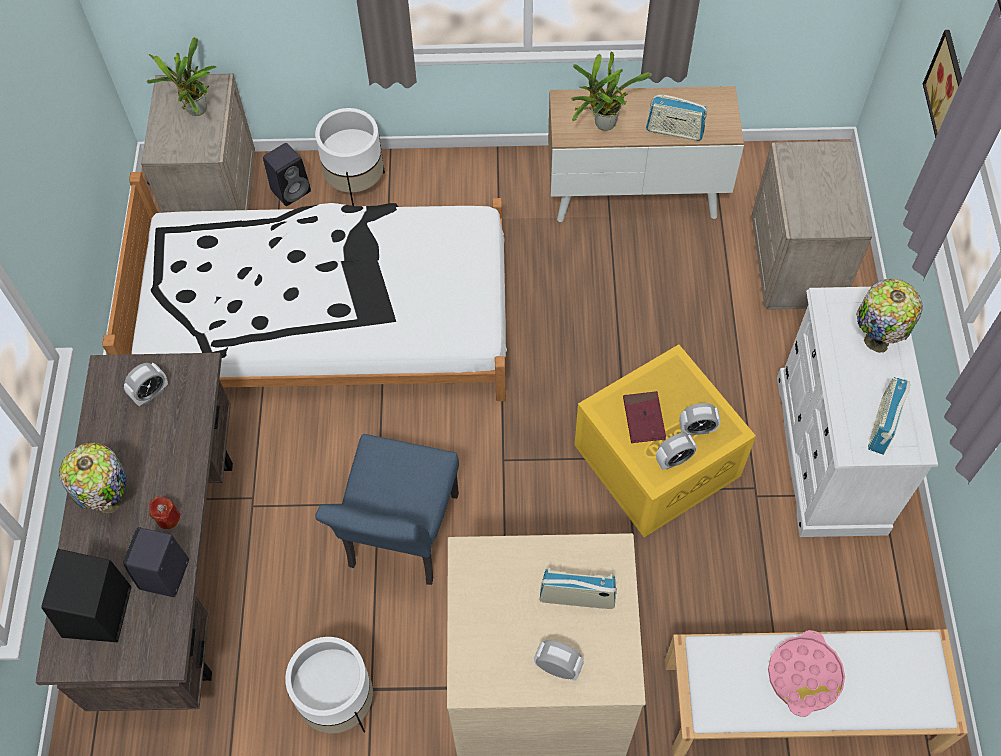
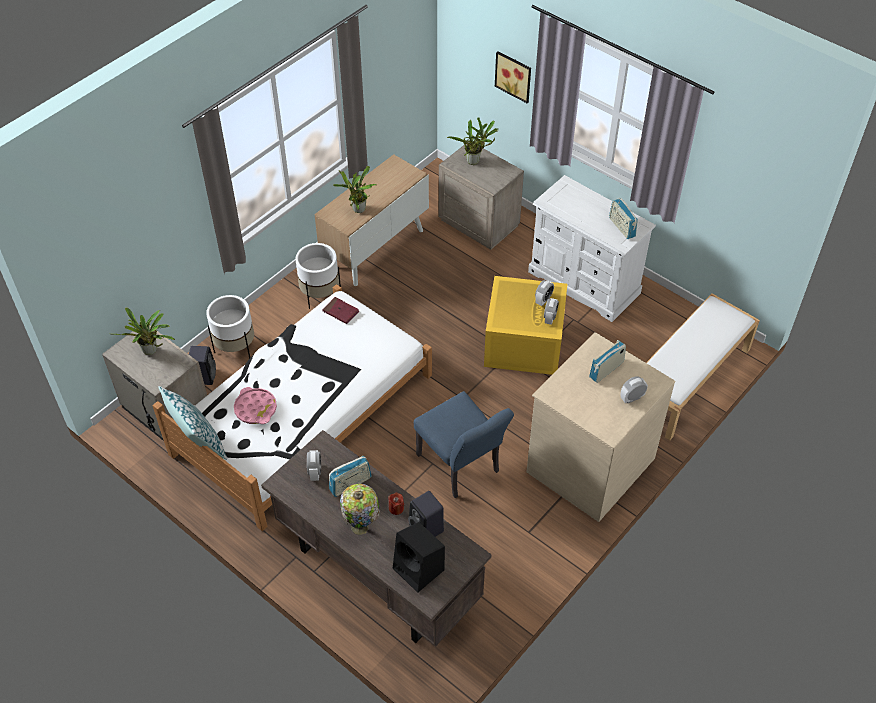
camera: 50 degrees left, 10 degrees down
(152, 253) = (198, 442): none -> pillow
(338, 703) = (523, 550): white planter -> white planter (320, 294)
(644, 418) = (518, 314): red book -> red book (340, 312)
(674, 131) = (392, 190): radio -> radio (350, 484)
(804, 675) = (690, 349): pink tray -> pink tray (255, 409)
(823, 174) = (475, 161): none -> potted plant
(874, 341) = (581, 201): table lamp -> none

